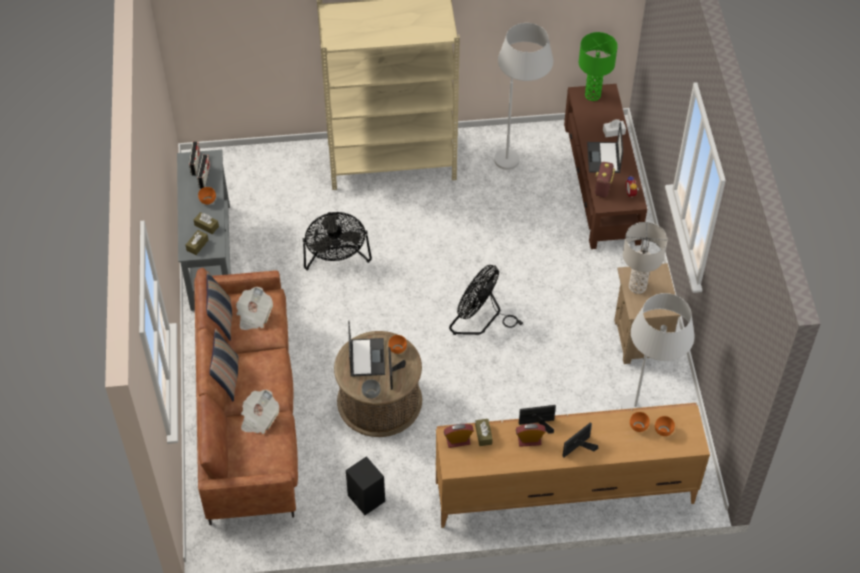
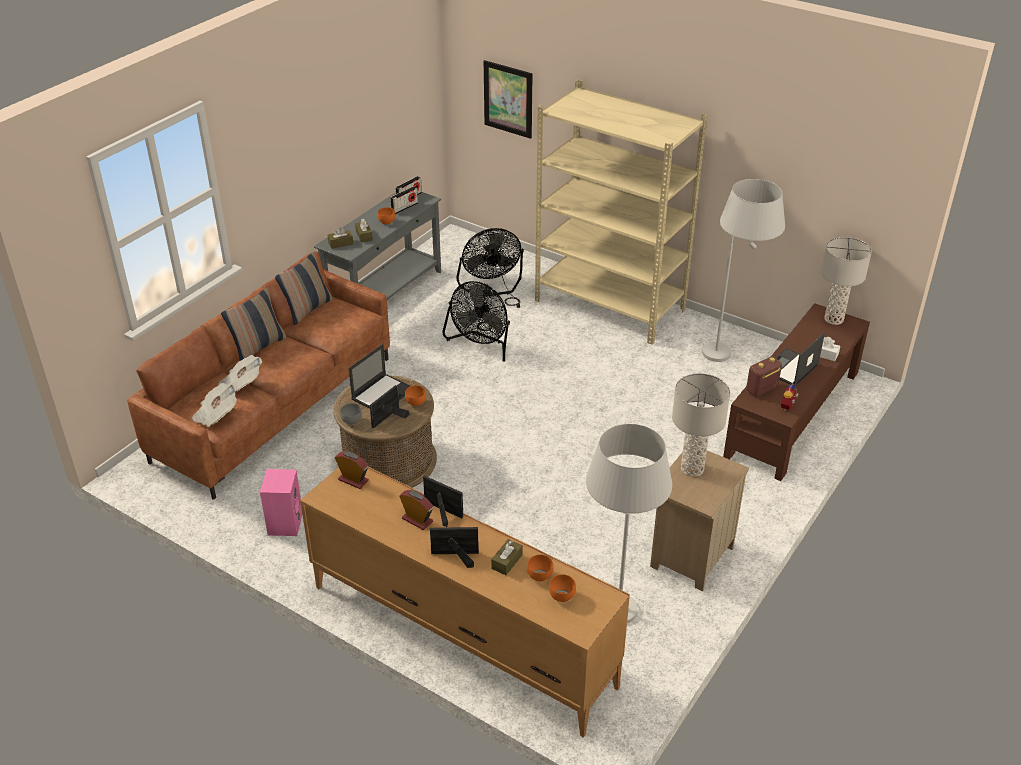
camera: 40 degrees right, 15 degrees down
(237, 32) = (508, 99): none -> picture
(254, 315) = (333, 318): newspaper -> newspaper (216, 414)
(365, 498) = (284, 523): black speaker -> pink speaker
(483, 435) = (382, 489): brown tissue box -> brown tissue box (507, 562)
(484, 317) = (556, 452): black fan -> black fan (496, 290)
(592, 95) = (833, 319): green table lamp -> white table lamp

